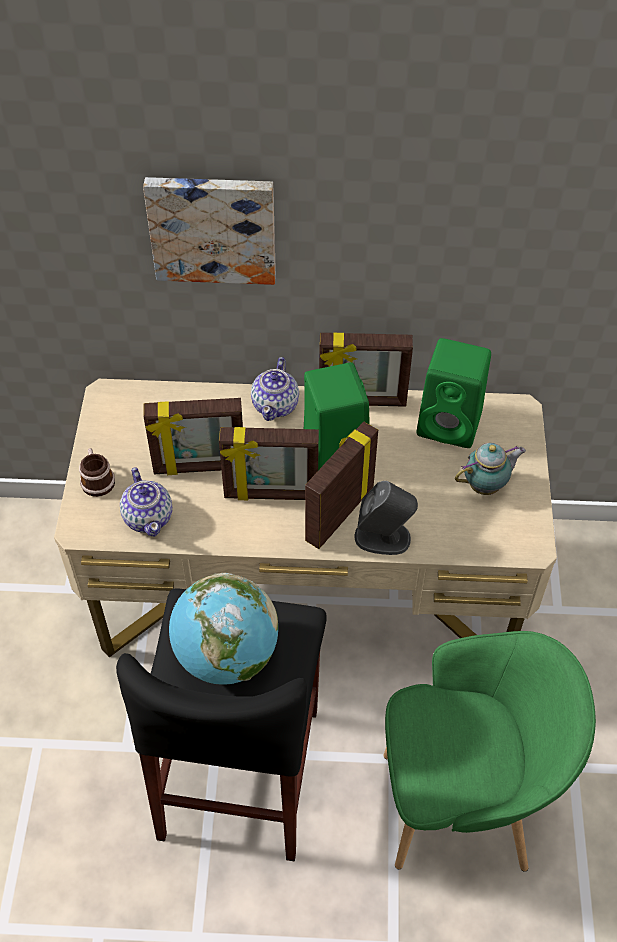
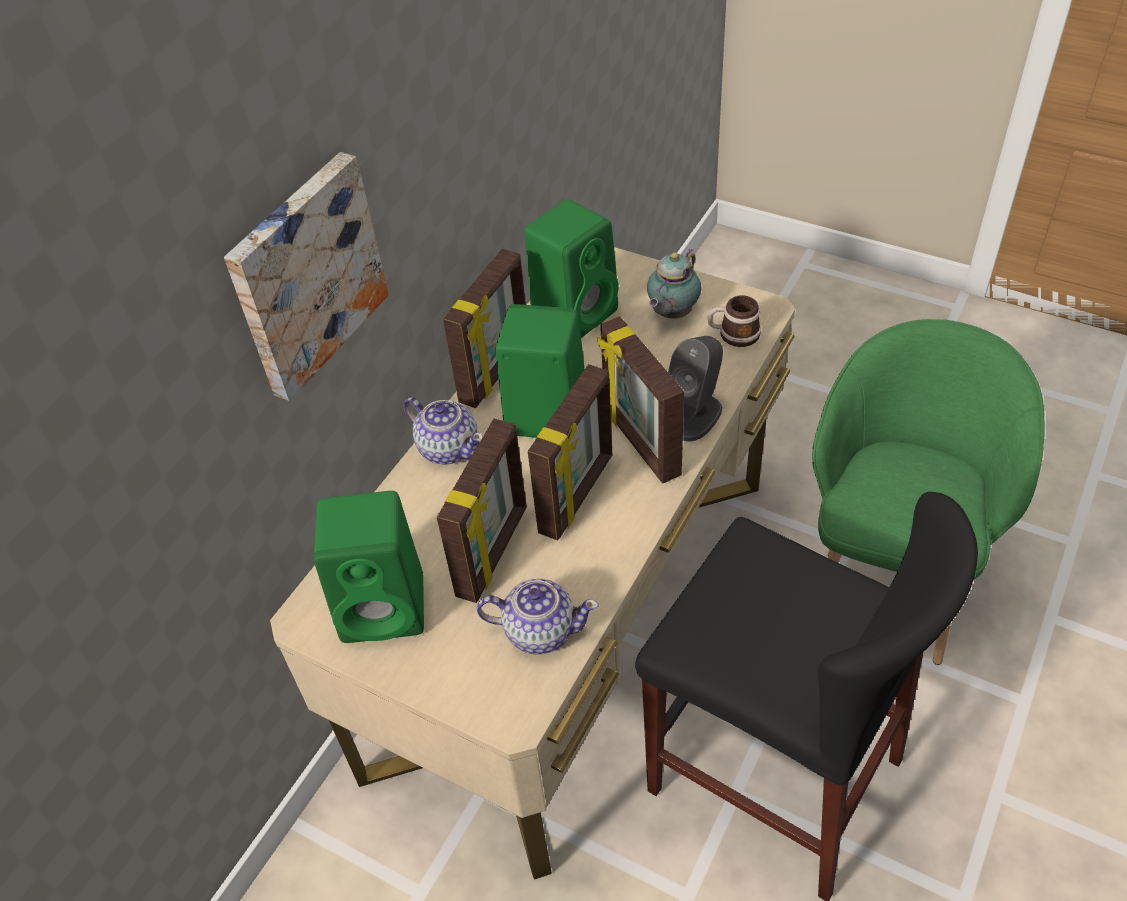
camera: 60 degrees left, 5 degrees down
(97, 479) = (443, 671): mug -> mug (733, 334)
(131, 430) = (386, 607): none -> green speaker
(226, 655) = (770, 624): globe -> none
(486, 486) = (671, 314): teapot -> teapot turned 150 degrees counterclockwise

